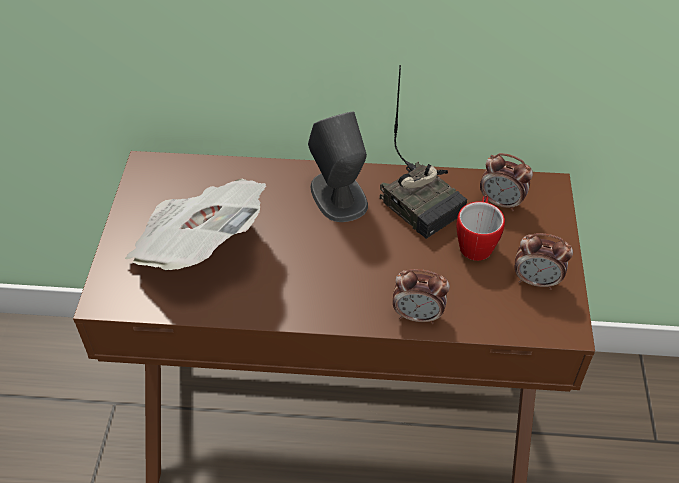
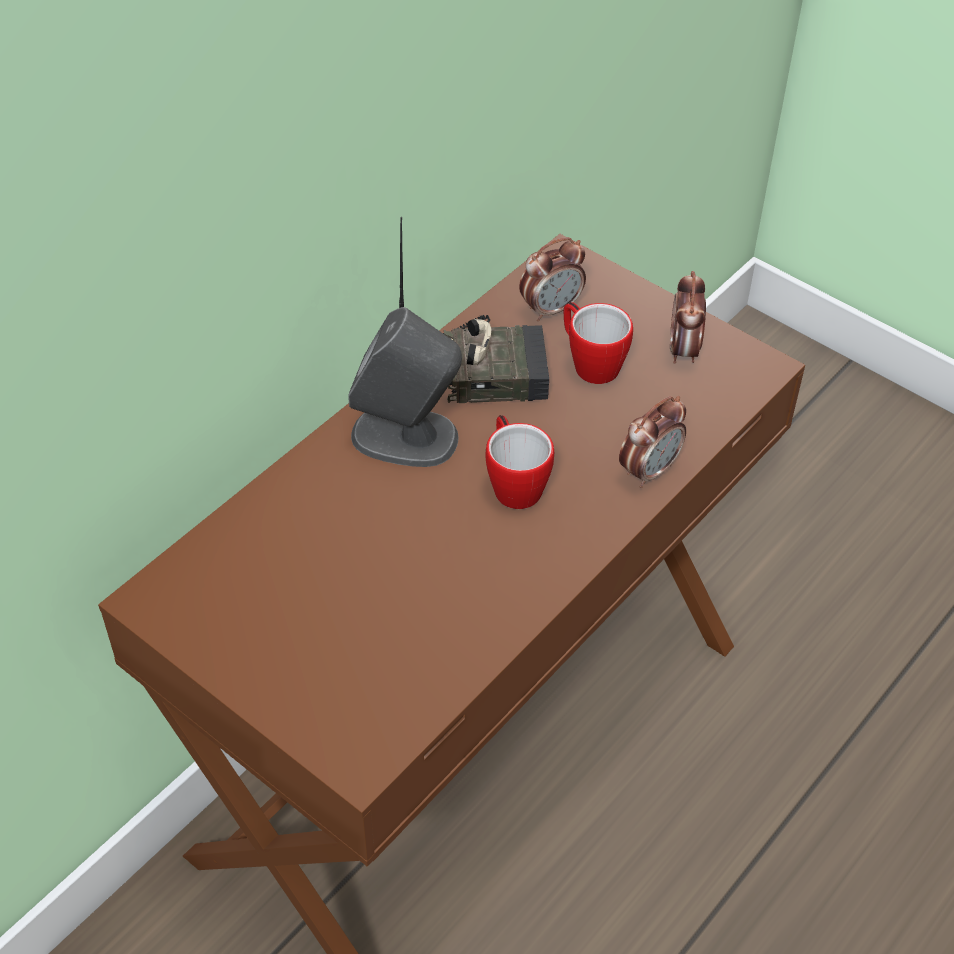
camera: 55 degrees left, 0 degrees up
(199, 247) = (360, 615): newspaper -> none
(348, 259) = (513, 483): none -> mug
(536, 281) = (683, 350): alarm clock -> alarm clock turned 135 degrees clockwise

